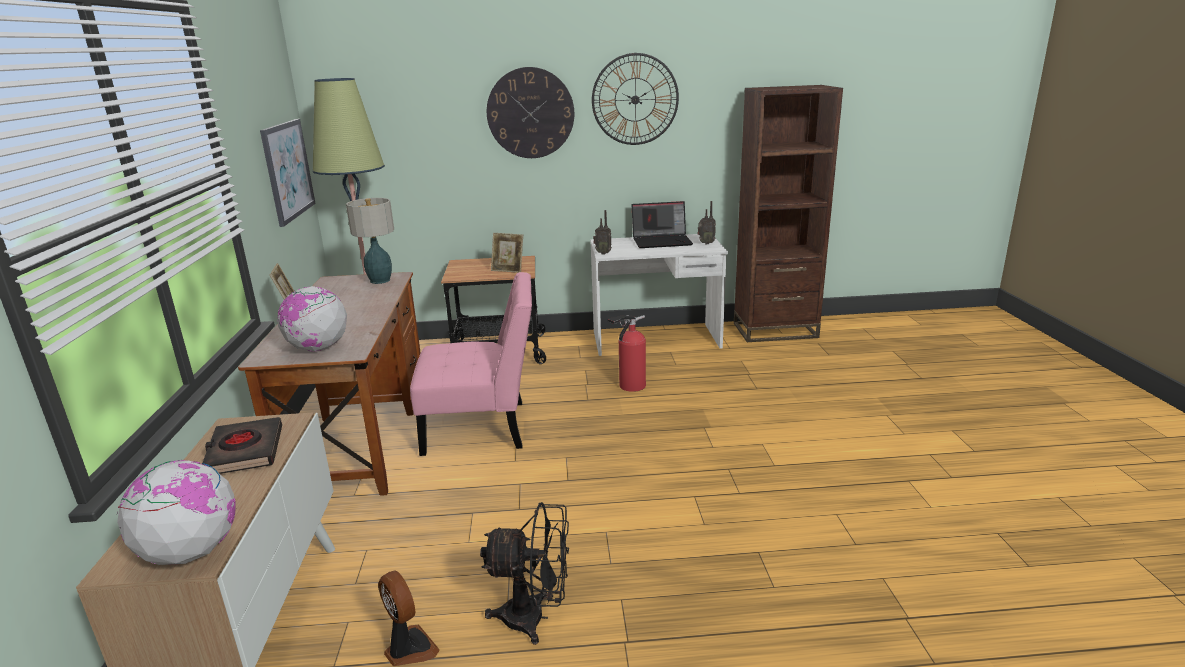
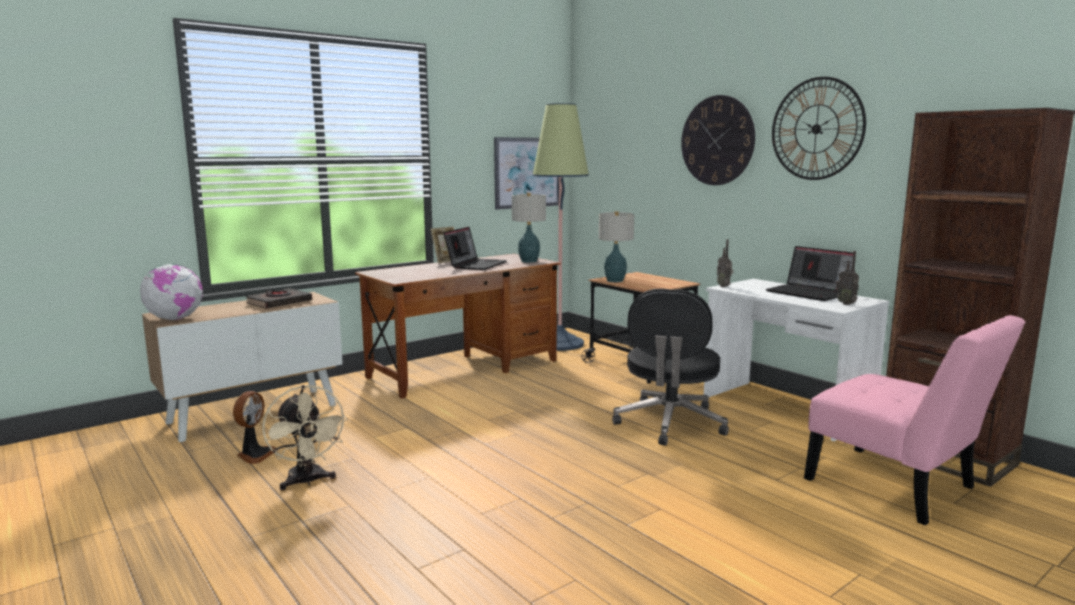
camera: 55 degrees right, 10 degrees down
(318, 348) = (398, 275): globe -> none
(346, 304) = (476, 265): none -> laptop
(468, 275) = (614, 280): none -> table lamp
(482, 428) = (519, 396): pink chair -> pink chair (897, 487)
(508, 270) = (648, 285): picture frame -> none
(535, 618) = (307, 481): black fan -> beige fan
(630, 386) = (669, 423): fire extinguisher -> black office chair

